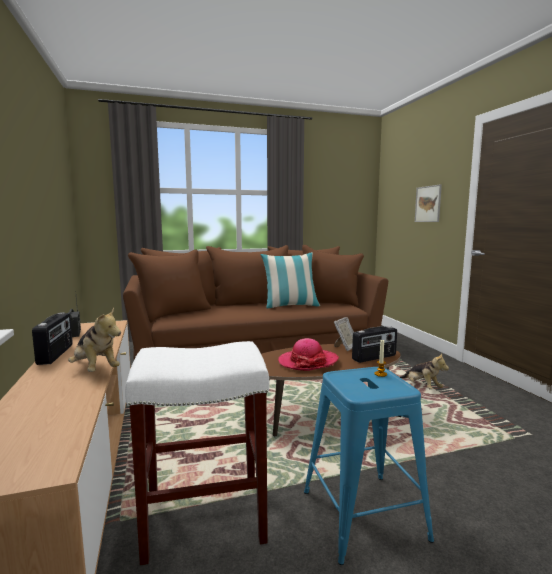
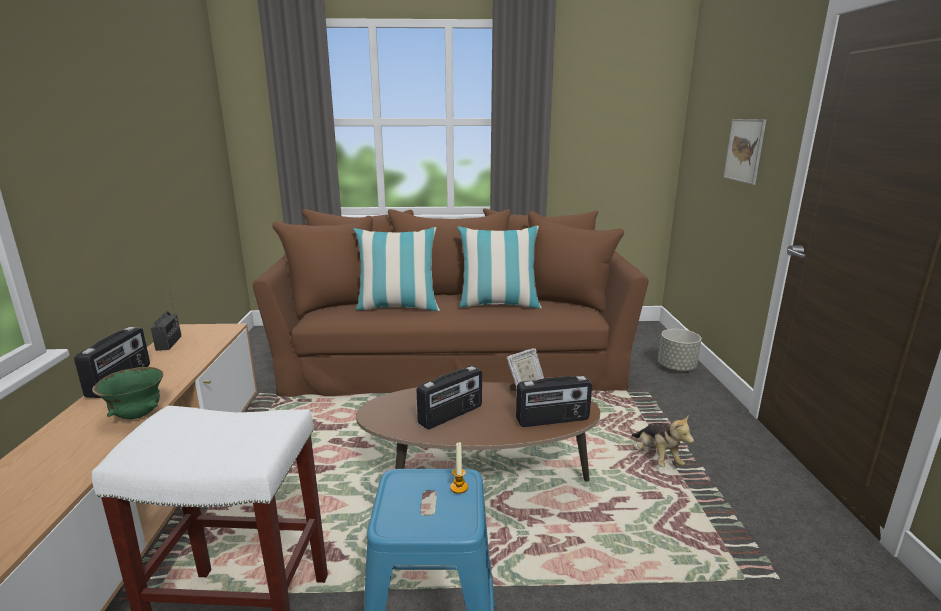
camera: 15 degrees right, 10 degrees up
(95, 370) = (137, 415): plush toy -> green bowl
(223, 311) = (398, 307): none -> pillow
(308, 362) = (451, 415): hat -> radio
(399, 342) = (676, 367): none -> grey planter

